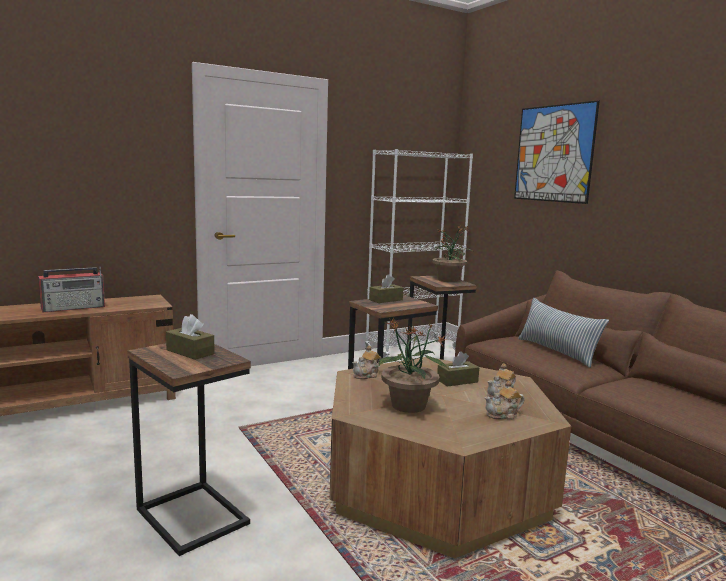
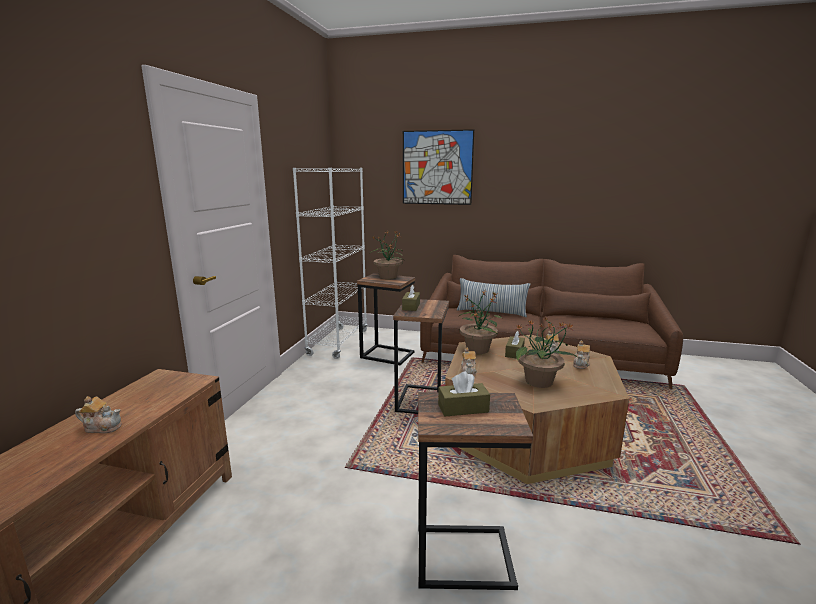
camera: 45 degrees left, 5 degrees up
(74, 308) = (102, 427): radio -> teapot
(427, 366) = (477, 349): none -> potted plant

